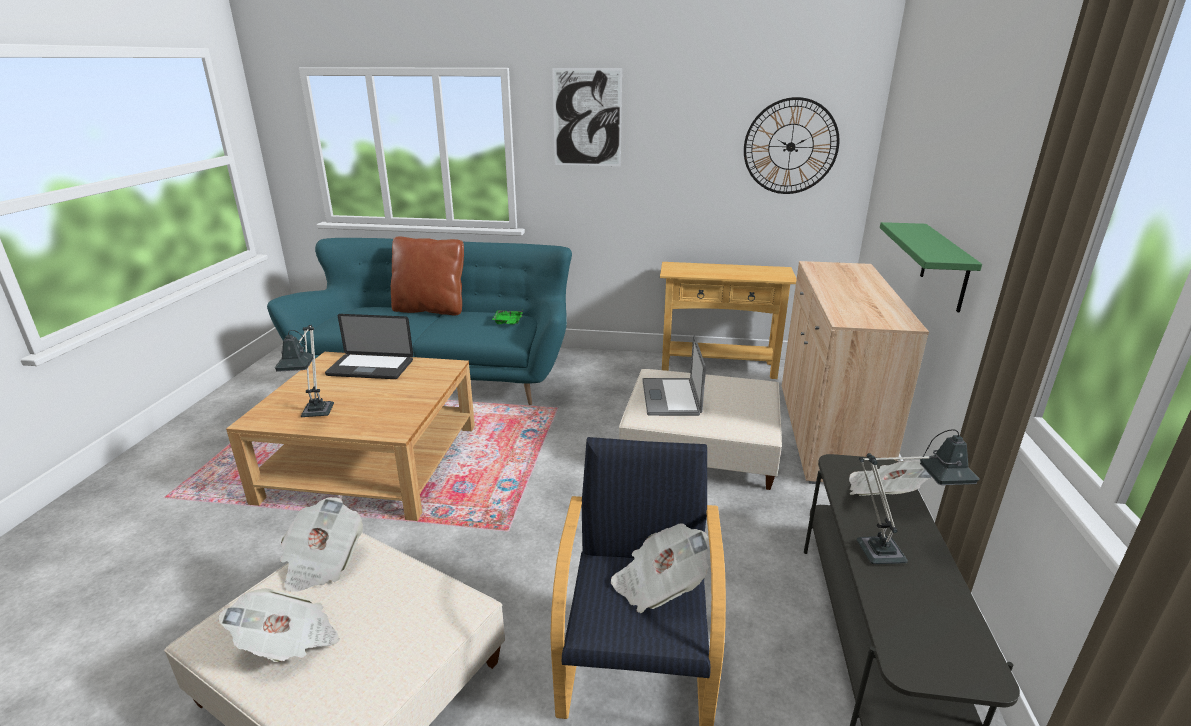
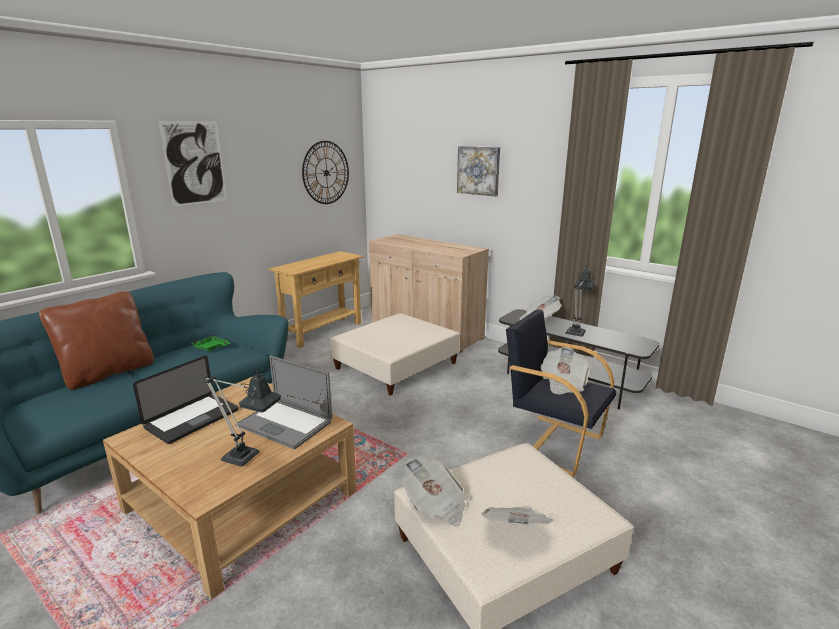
camera: 60 degrees left, 5 degrees down
(671, 397) = (379, 340): laptop -> laptop (284, 424)
(945, 267) = (484, 216): green shelf -> none
(959, 175) = (478, 170): none -> picture

